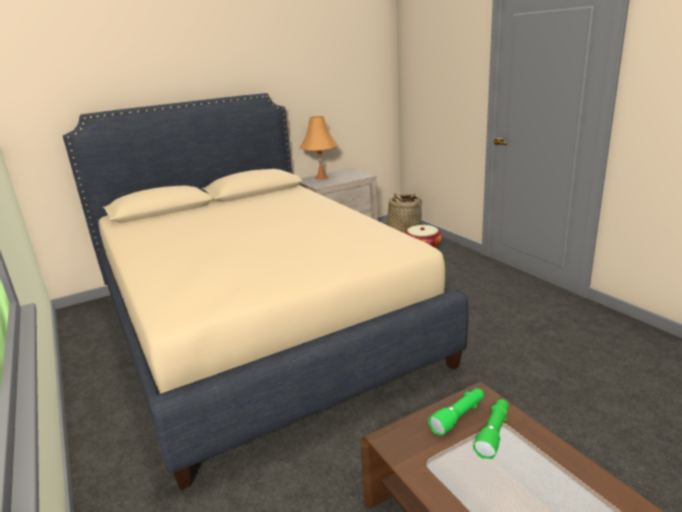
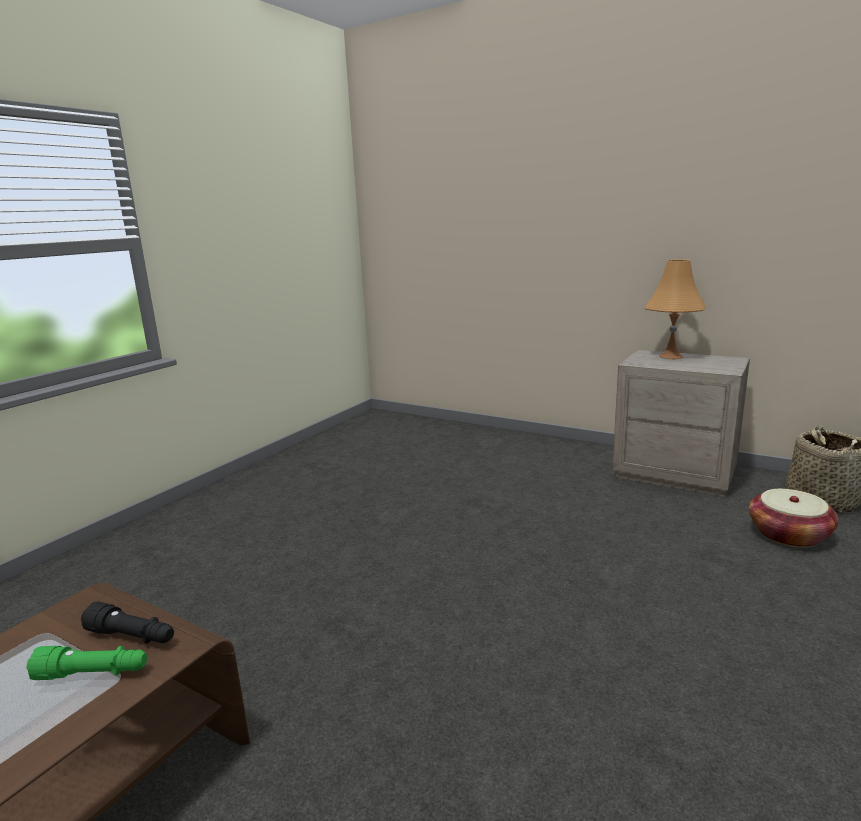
camera: 60 degrees right, 5 degrees down
(258, 326) = (421, 496): beige bed -> none
(458, 416) = (132, 637): green flashlight -> black flashlight

